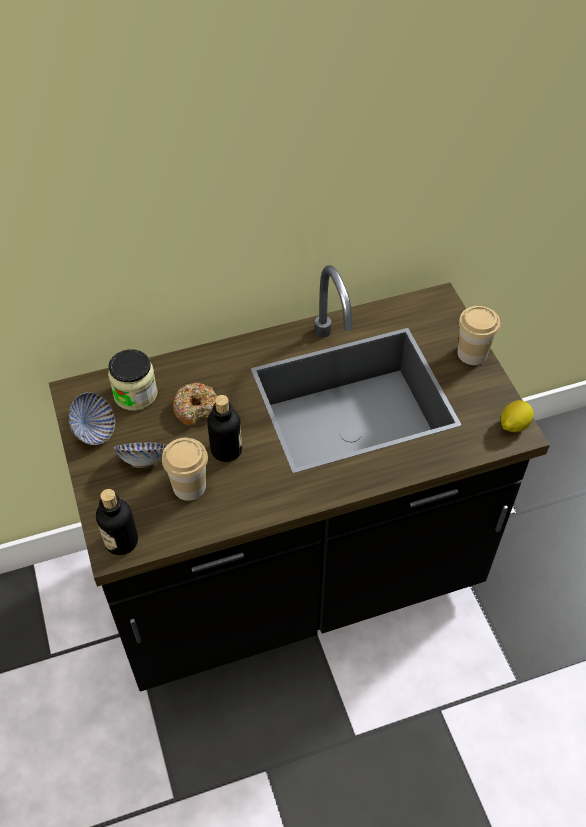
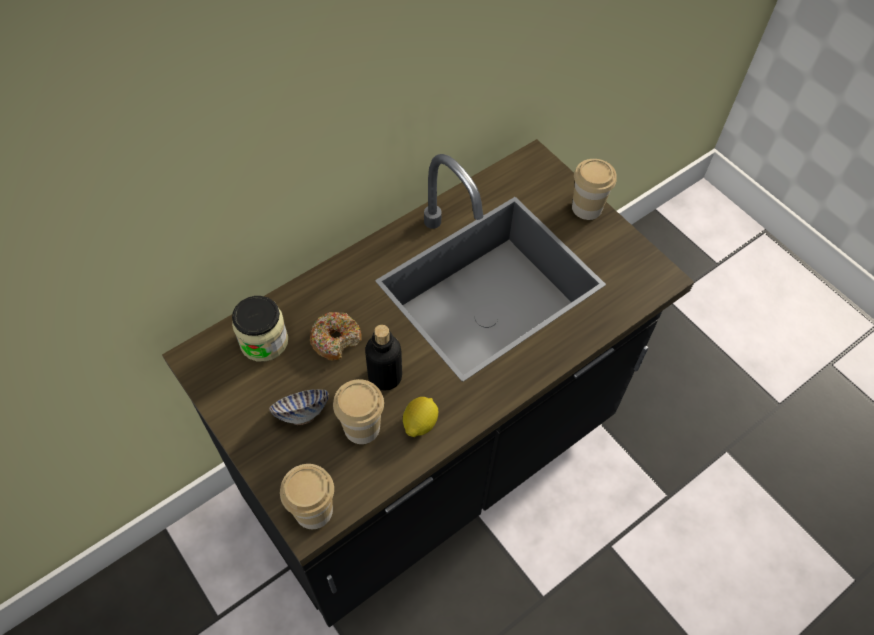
camera: 20 degrees left, 5 degrees up
(94, 431) = (235, 395): bowl -> none
(121, 541) = (313, 510): bottle -> cup
(513, 425) = (654, 271): lemon -> lemon (419, 423)

